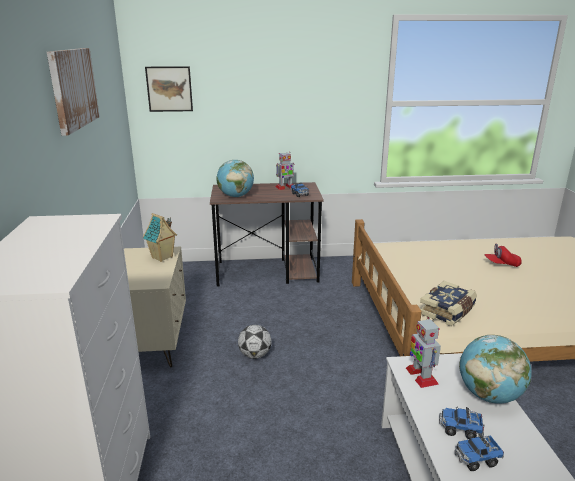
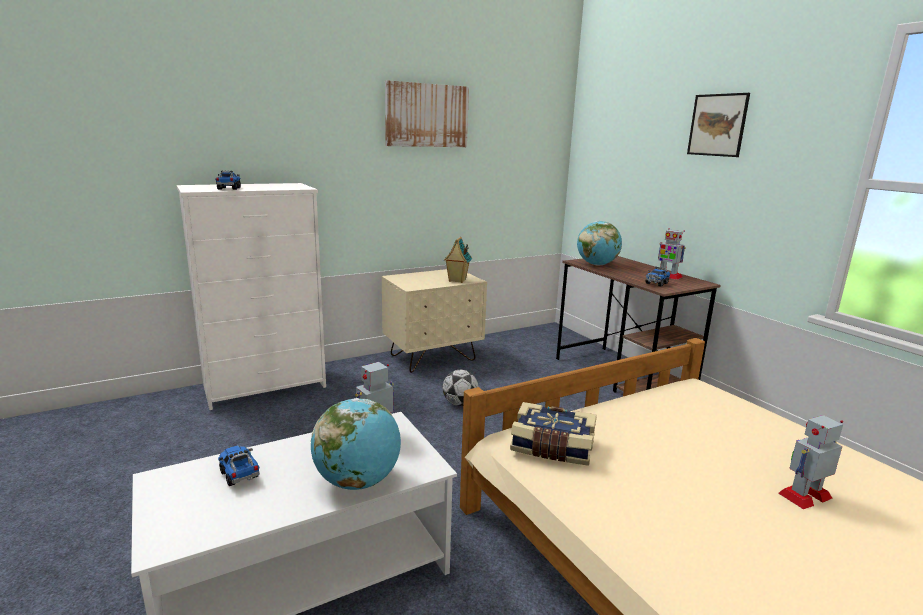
camera: 65 degrees right, 5 degrees down
(169, 89) = (601, 141): picture -> picture (717, 125)
(460, 429) = (286, 463): toy truck -> toy truck (229, 188)
(501, 264) = (805, 495): red cap -> toy robot

